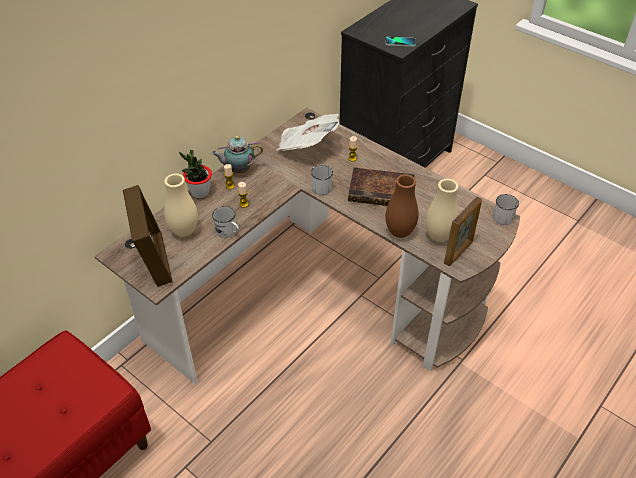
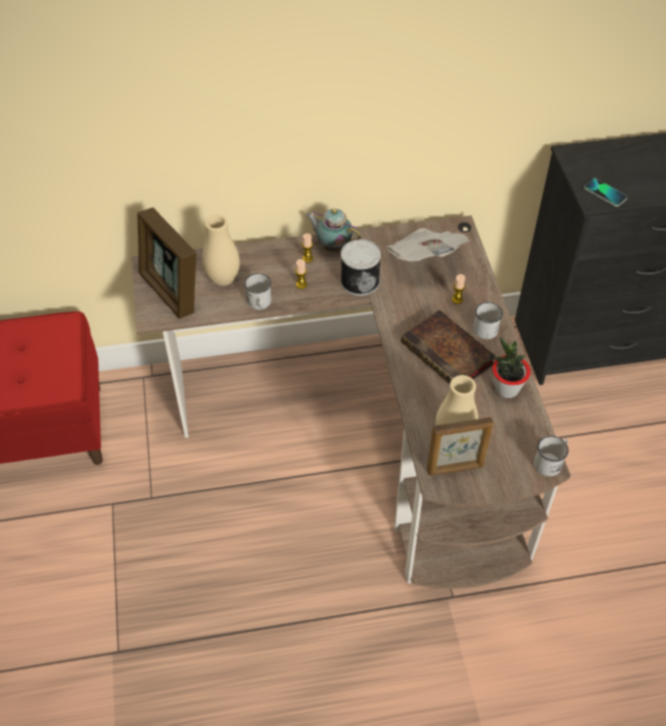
camera: 40 degrees right, 5 degrees up
(154, 260) = (171, 291): picture frame -> picture frame turned 120 degrees clockwise
(200, 192) = (274, 249): potted plant -> potted plant (506, 389)
(279, 180) = (359, 280): none -> can
(320, 186) = (391, 310): white mug -> white mug (485, 326)
(399, 232) = (418, 408): brown vase -> none

